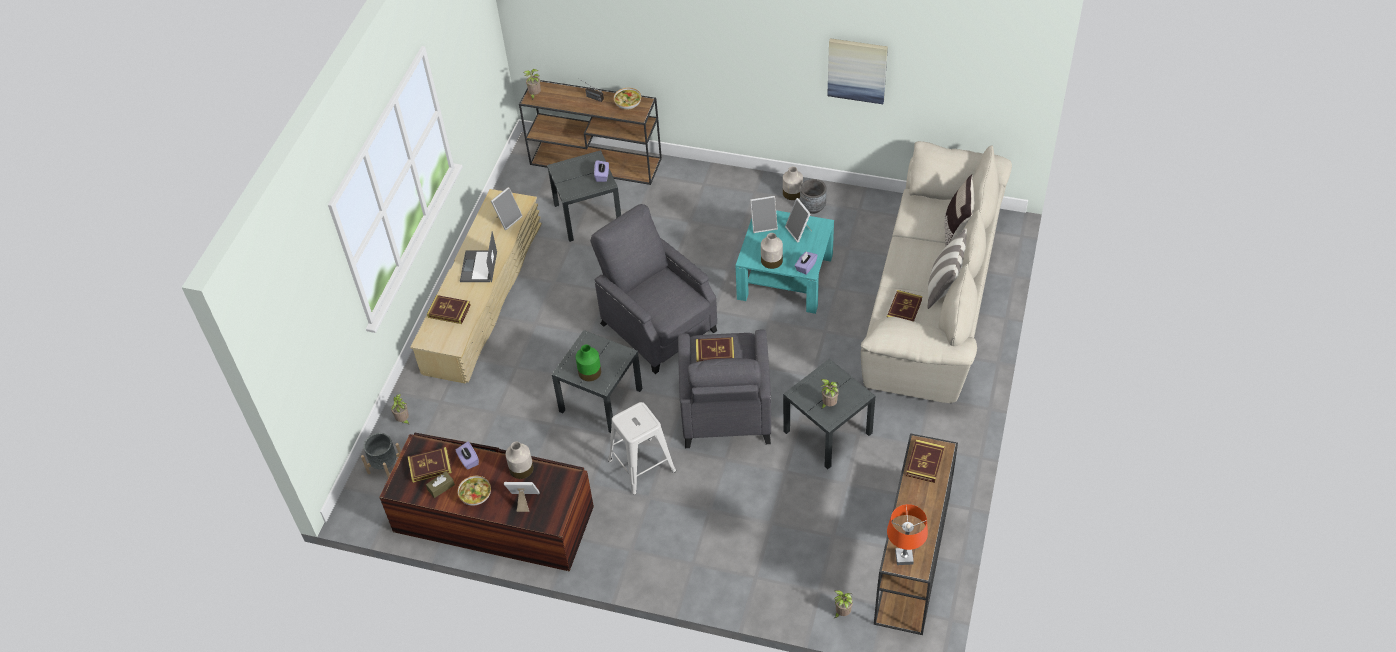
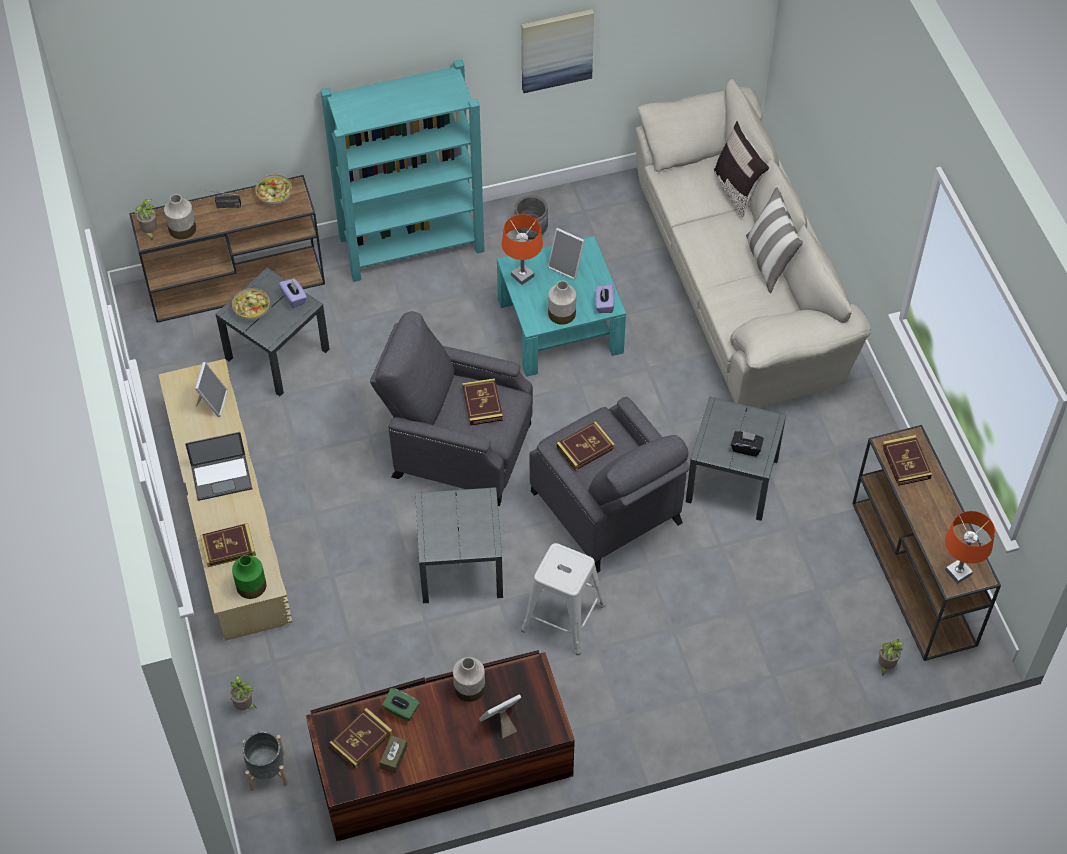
camera: 35 degrees left, 5 degrees up
(468, 460) = (401, 710): purple tissue box -> green tissue box
(475, 495) = (441, 745): bowl -> bowl (252, 310)
(479, 267) = (222, 476): laptop -> laptop turned 75 degrees counterclockwise
(590, 372) = (461, 538): green vase -> green vase (251, 585)
(726, 183) = (411, 244): none -> turquoise bookcase
(764, 225) = (522, 275): picture frame -> orange table lamp
(792, 193) = (496, 223): beige vase -> beige vase (182, 228)
(828, 404) = (746, 448): potted plant -> black tissue box
(904, 310) = (747, 306): book -> book (482, 404)

